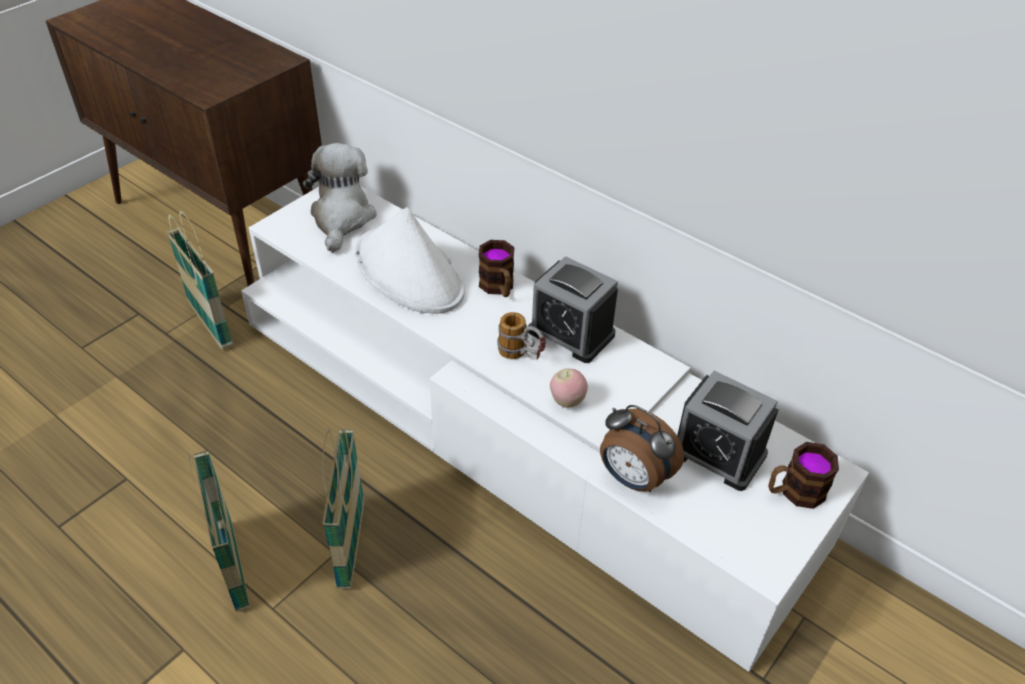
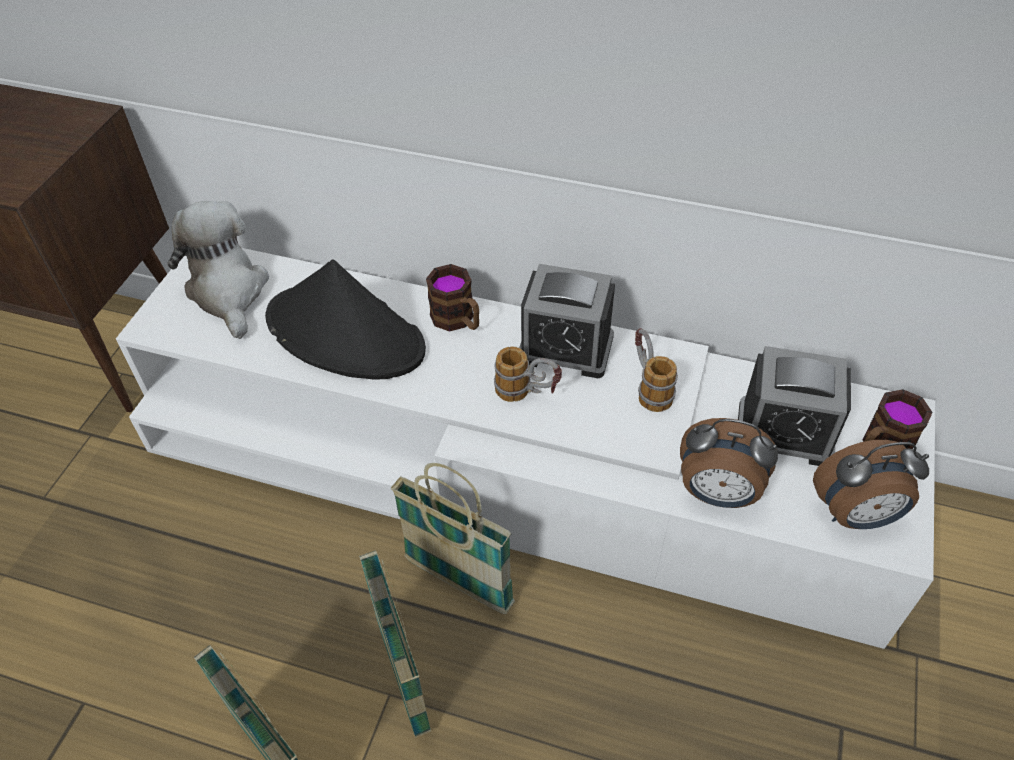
camera: 20 degrees left, 5 degrees up
(210, 325) = (96, 468): basket -> basket (458, 582)
(409, 273) = (346, 334): white hat -> black hat
(567, 401) = (604, 430): apple -> none
(621, 381) = (648, 387): none -> mug
(740, 534) = (856, 515): none -> alarm clock

